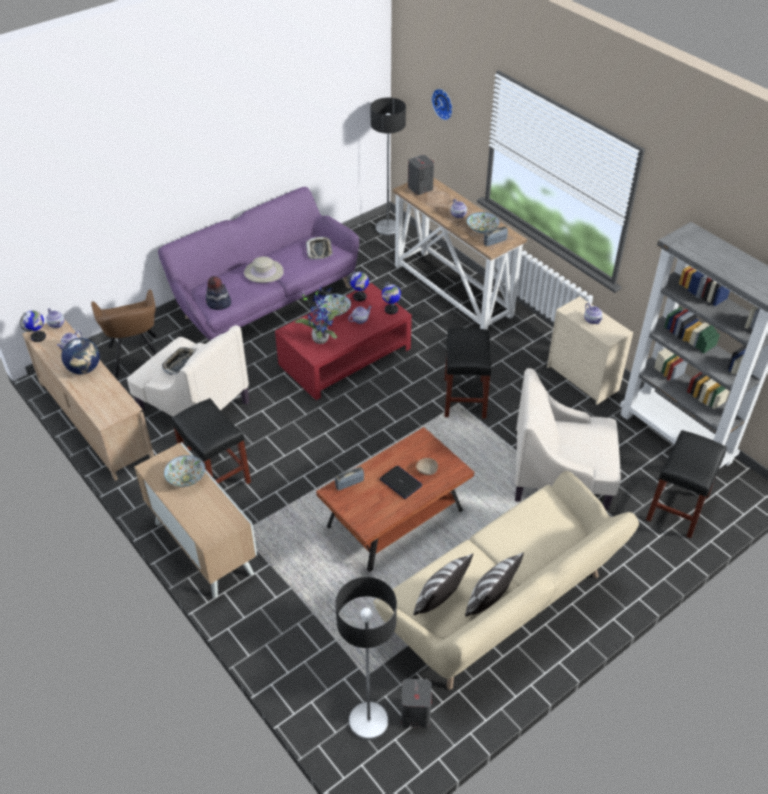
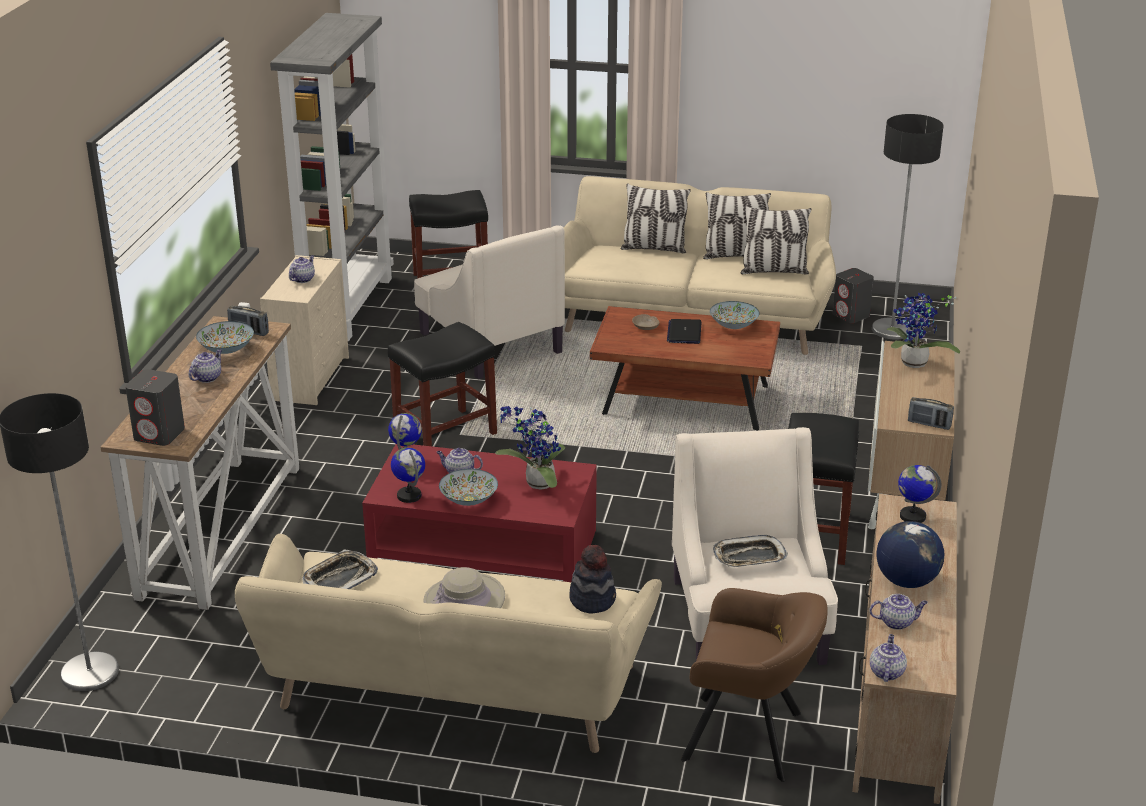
camera: 130 degrees left, 15 degrees down
(38, 337) = (933, 670): globe -> globe (912, 516)
(136, 359) = (749, 738): brown armchair -> brown armchair turned 75 degrees clockwise
(186, 478) = (907, 397): bowl -> bowl (733, 325)
(210, 512) = (913, 364): none -> potted plant
(264, 300) = (451, 693): purple sofa -> beige sofa
(349, 484) = (731, 356): radio -> radio (929, 424)
(444, 103) = (44, 314): wall clock -> none
(546, 559) = (654, 248): none -> pillow

